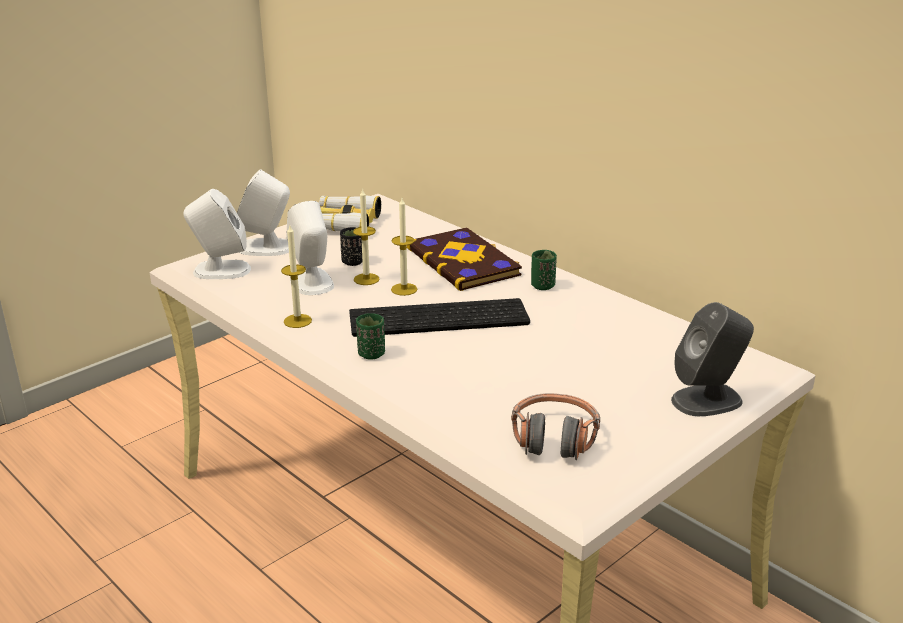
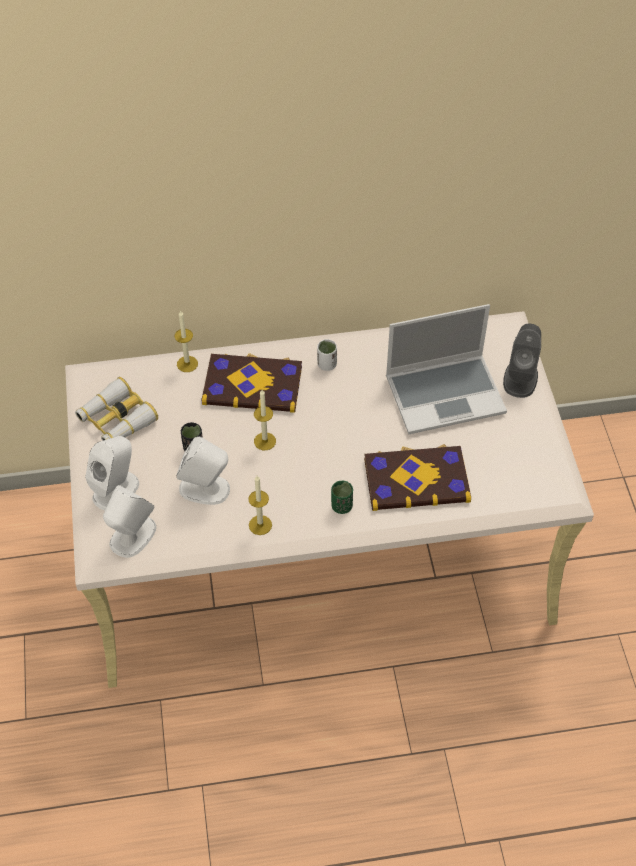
camera: 55 degrees left, 25 degrees up
(366, 279) = (229, 454): candle -> candle (187, 364)
(437, 320) = (325, 447): keyboard -> none
(462, 384) = (416, 479): none -> book
(542, 286) = (327, 364): green cup -> white cup
(554, 439) = (505, 470): headphones -> none
(607, 361) = (445, 394): none -> laptop

